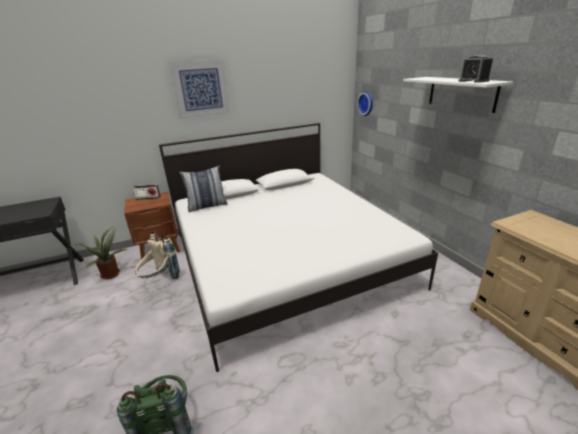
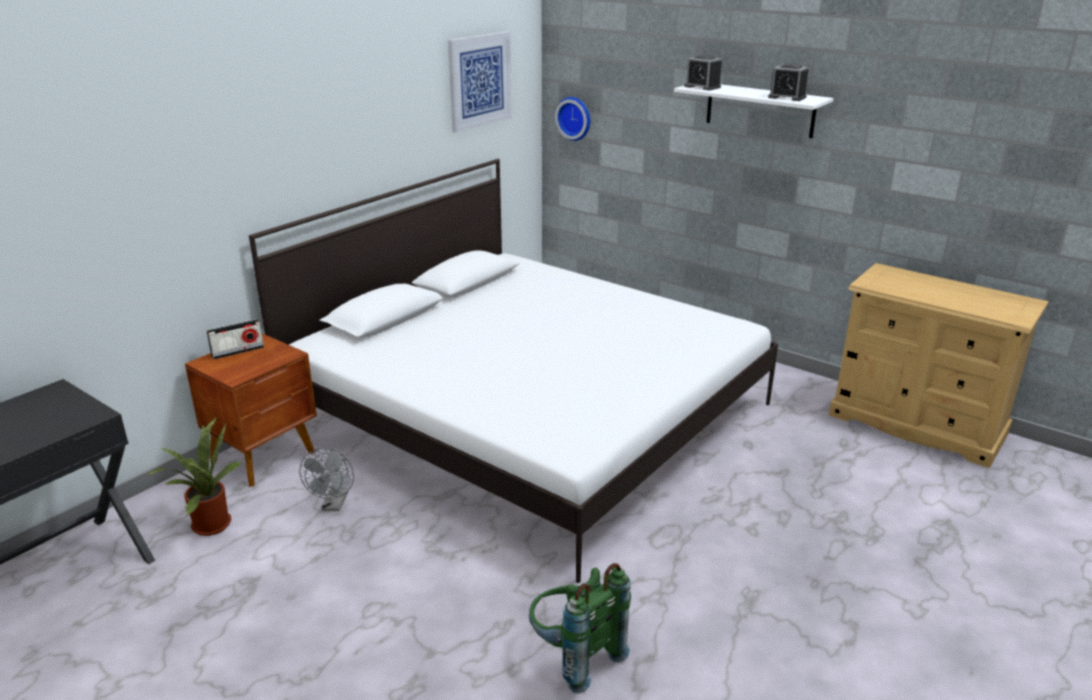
camera: 30 degrees left, 0 degrees up
(160, 280) = (334, 505): beige backpack -> grey fan
(201, 89) = (317, 115): picture -> picture (480, 81)
(207, 206) = (370, 345): pillow -> none
(422, 78) = (702, 87): none -> alarm clock

